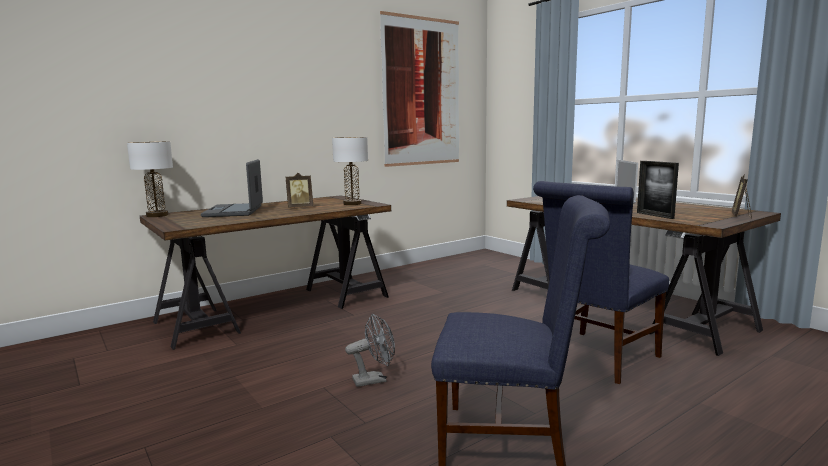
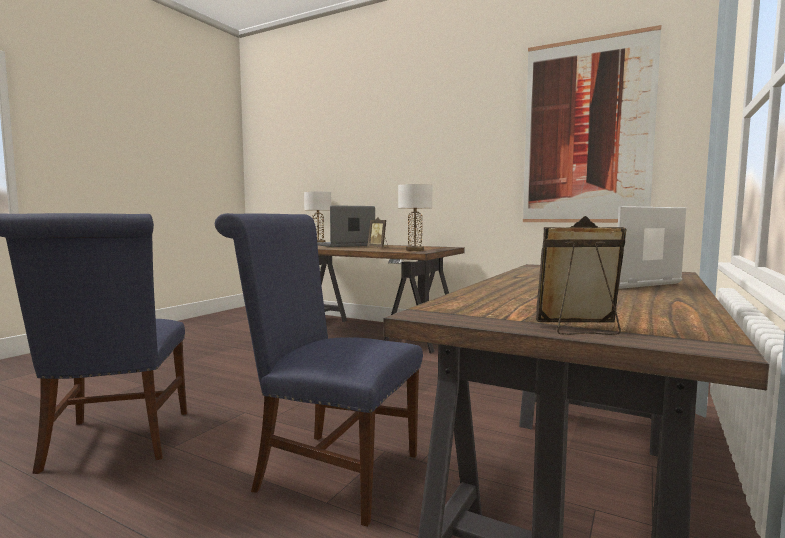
camera: 65 degrees right, 5 degrees down
(374, 379) = (236, 380): grey fan -> none
(654, 215) = (487, 295): picture frame -> none

